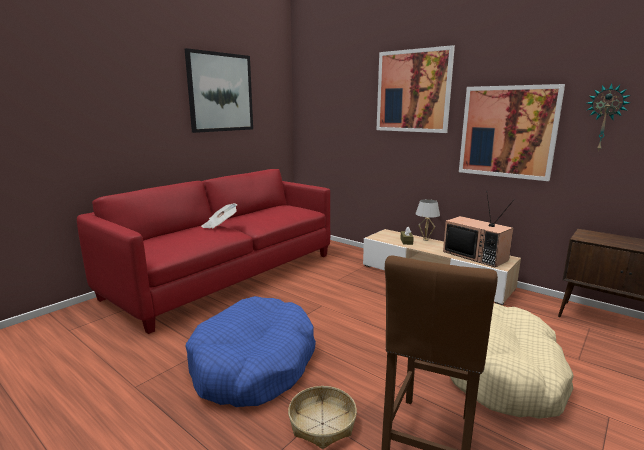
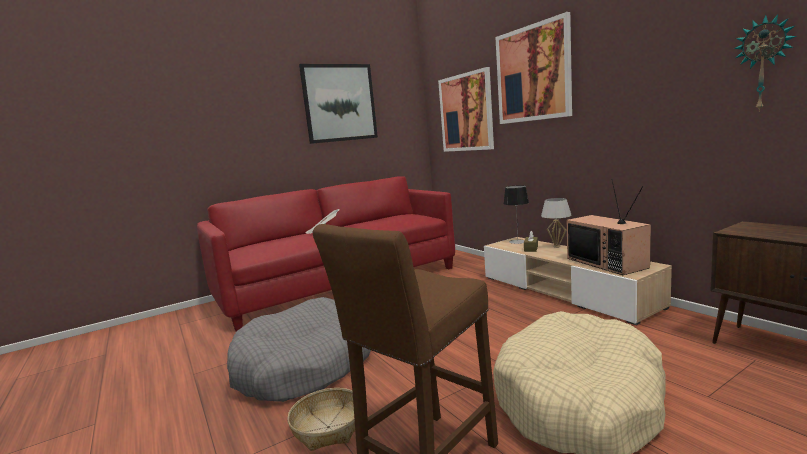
camera: 20 degrees right, 5 degrees down
(253, 364) = (305, 365): blue dog bed -> grey dog bed
(390, 234) = (517, 241): none -> table lamp
(507, 132) = (639, 104): picture -> picture (466, 112)

